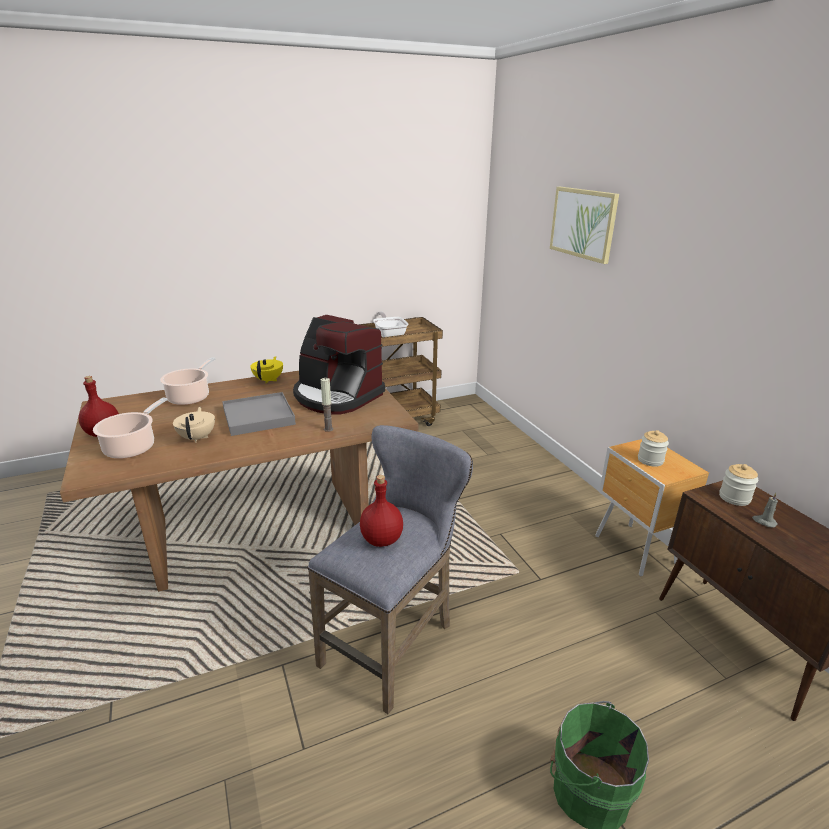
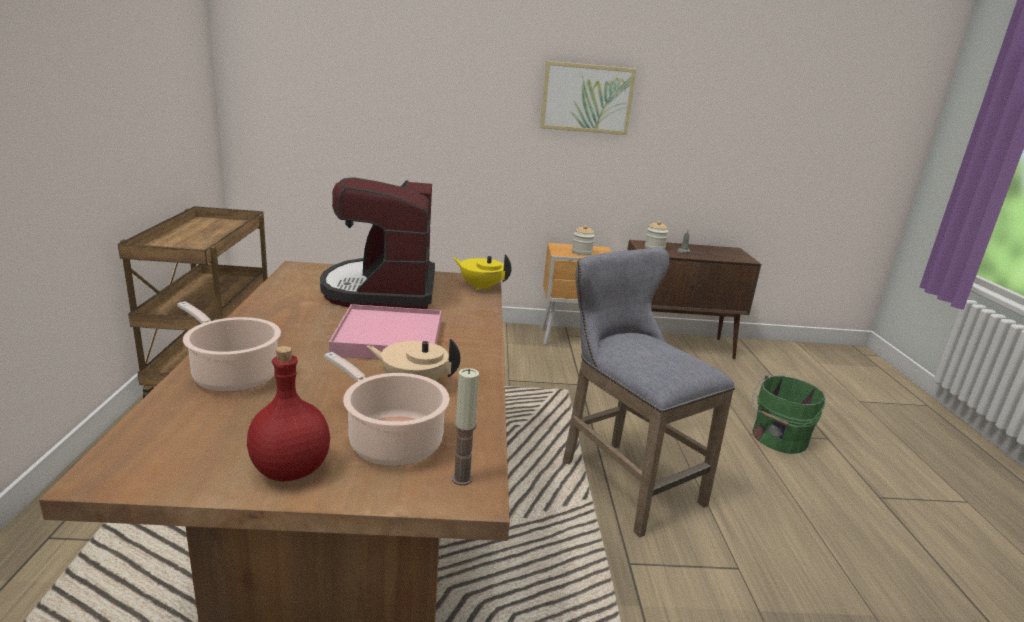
camera: 70 degrees left, 5 degrees down
(258, 417) = (388, 338): grey tray -> pink tray
(269, 380) = (259, 313): yellow teapot -> yellow teapot (480, 287)
(328, 429) = (473, 310): candle -> candle (462, 479)
(337, 396) = (382, 290): coffee machine -> coffee machine turned 120 degrees clockwise
(382, 540) = (661, 353): red bottle -> none
(389, 335) = (203, 235): frying pan -> none
(583, 223) = (418, 59): picture -> picture (586, 98)

